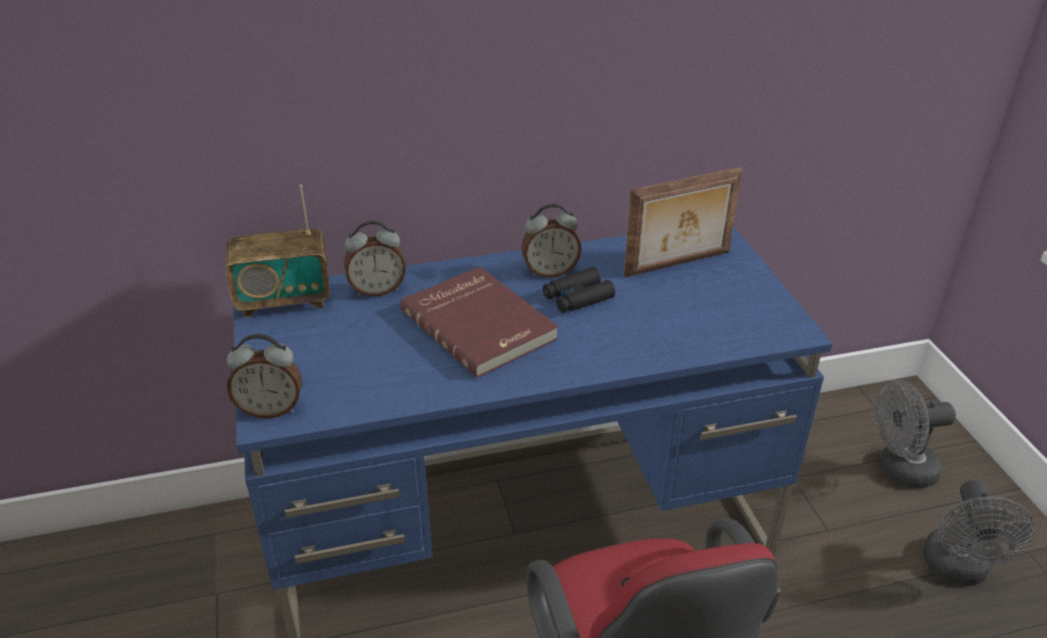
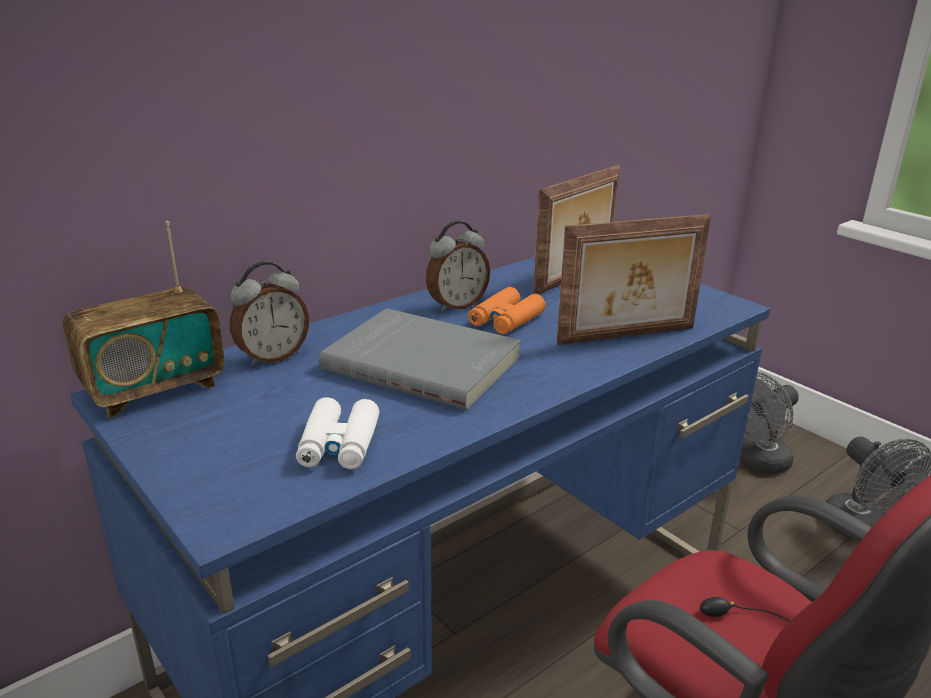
camera: 25 degrees left, 10 degrees down
(270, 409) = (222, 509): alarm clock -> none
(370, 381) = (339, 445): none -> white binoculars
(480, 324) = (424, 362): red book -> grey book
(577, 297) = (505, 320): black binoculars -> orange binoculars
(665, 341) = (627, 336): none -> picture frame

